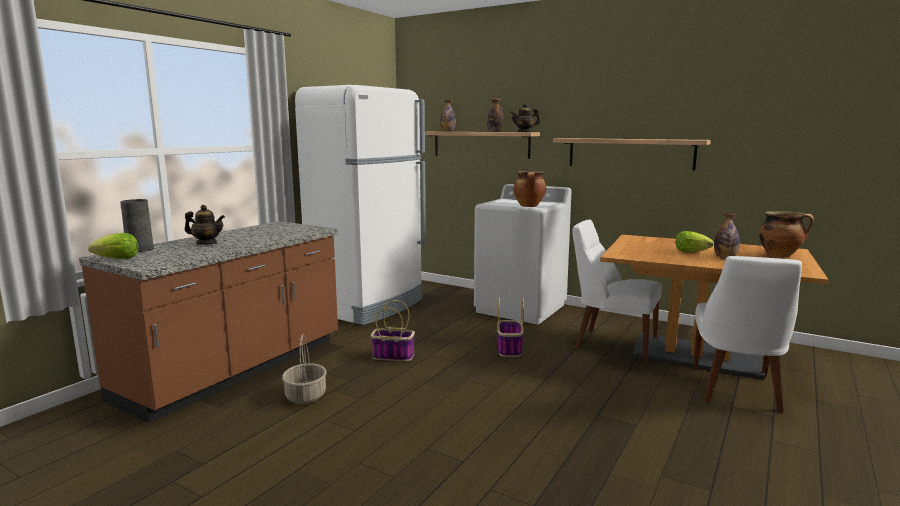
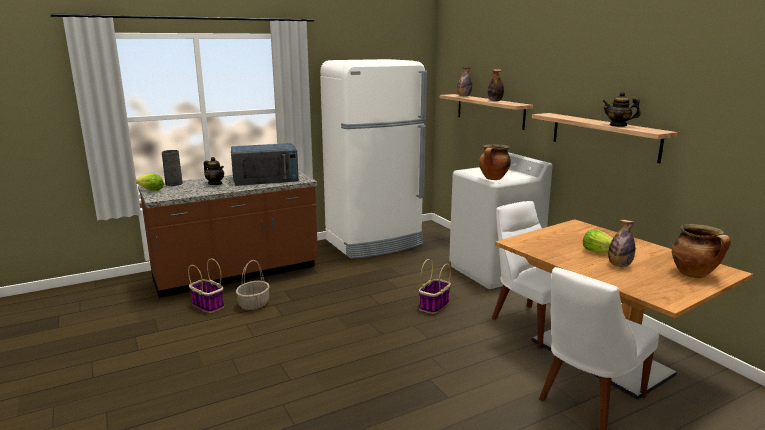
camera: 30 degrees right, 5 degrees up
(267, 232) = (266, 178): none -> blue microwave
(392, 356) = (340, 289): basket -> basket (207, 305)
(524, 132) = (516, 104): teapot -> teapot (618, 125)

